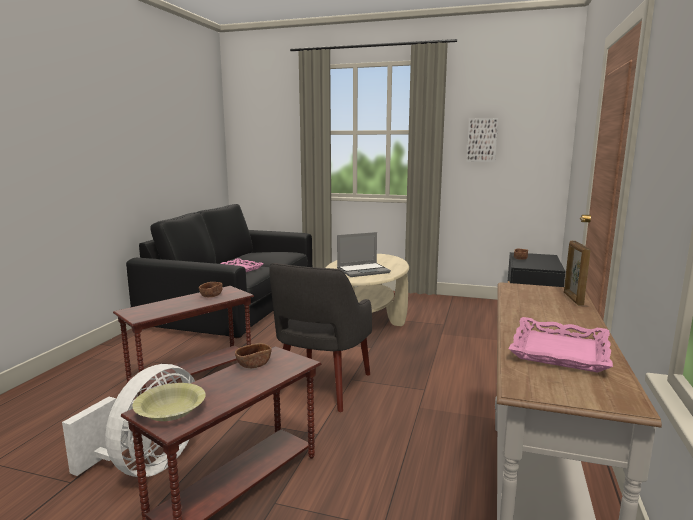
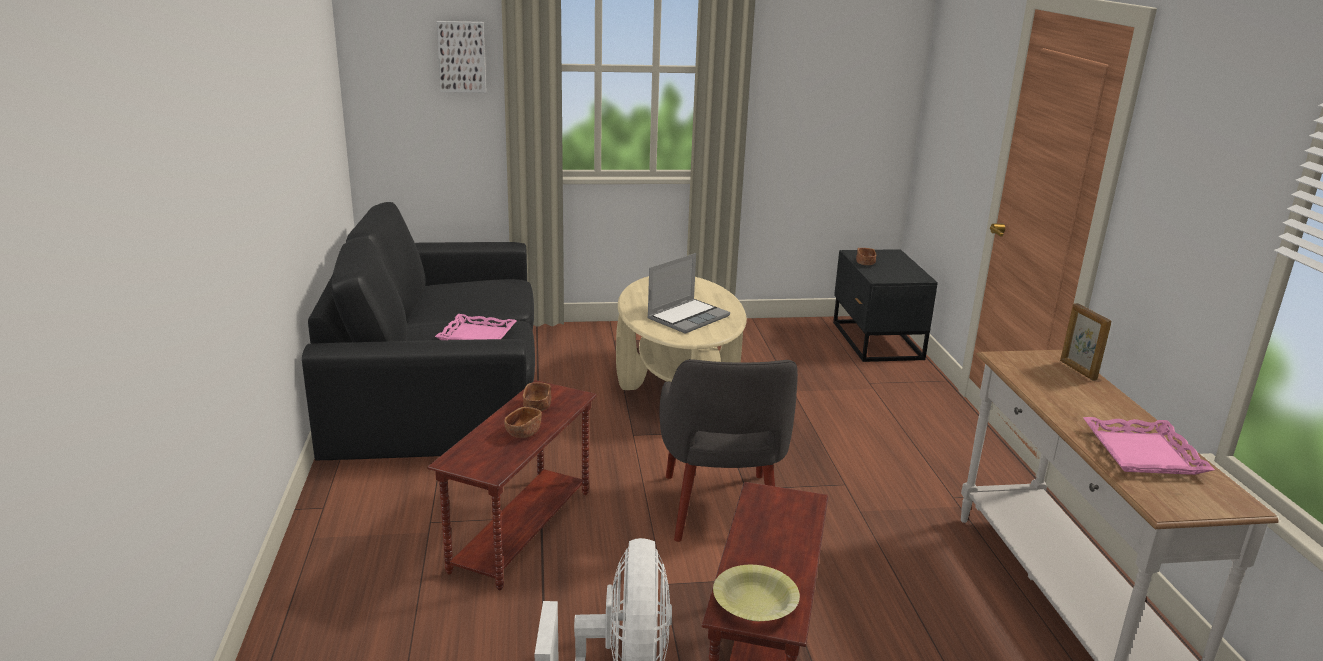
camera: 25 degrees left, 10 degrees up
(253, 364) = (758, 516): brown bowl -> brown bowl (523, 432)
(482, 140) = (801, 84): picture -> picture (462, 56)

